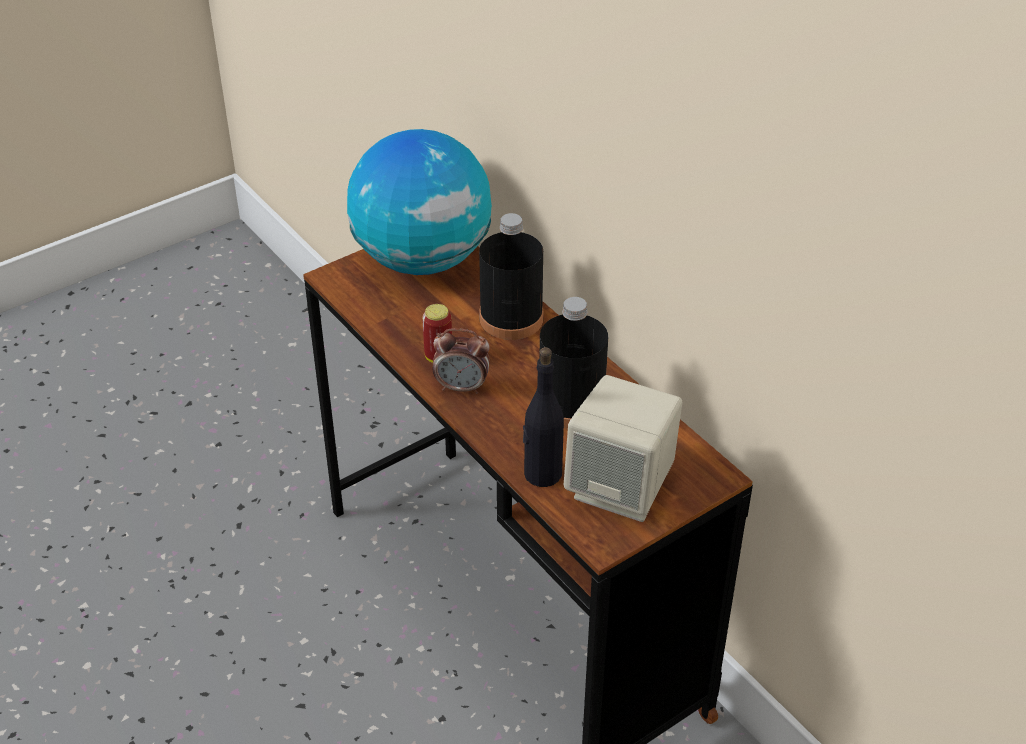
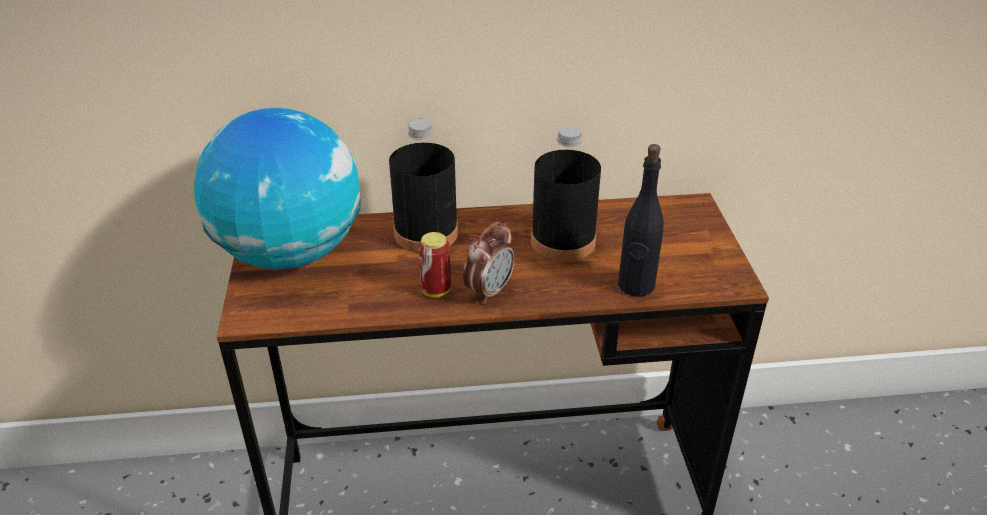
camera: 60 degrees left, 5 degrees down
(621, 488) = (680, 252): beige speaker -> none

